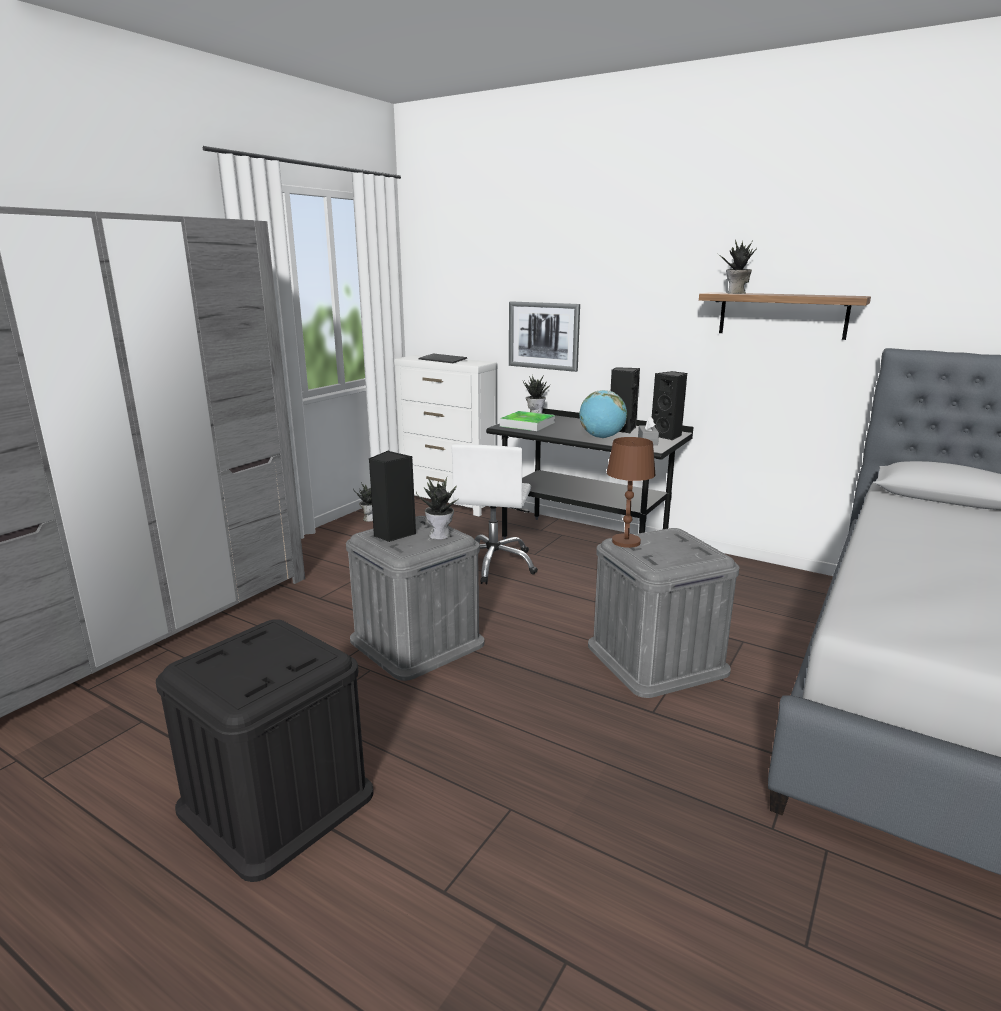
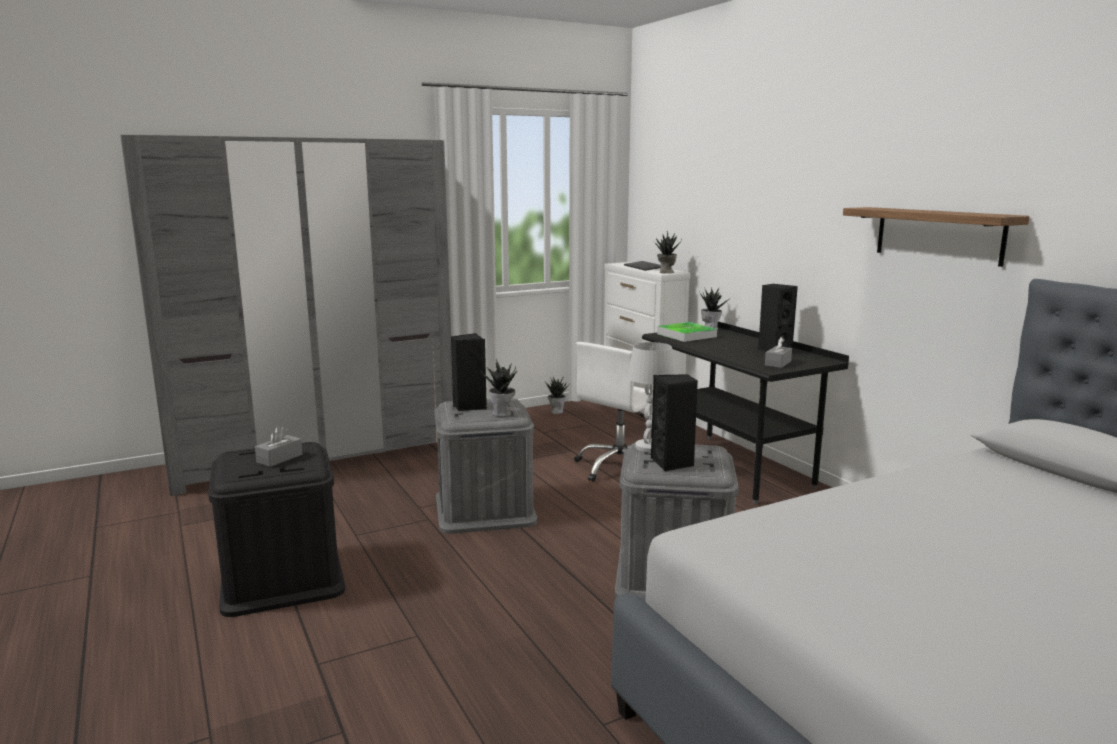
camera: 30 degrees right, 5 degrees down
(266, 653) = (279, 458): none -> grey tissue box
(543, 335) = (728, 248): picture -> none
(602, 437) = (737, 354): globe -> none
(626, 542) = (649, 447): brown table lamp -> white table lamp
(667, 436) = (811, 361): black speaker -> black speaker (673, 463)
(736, 293) = (884, 208): potted plant -> potted plant (666, 272)

